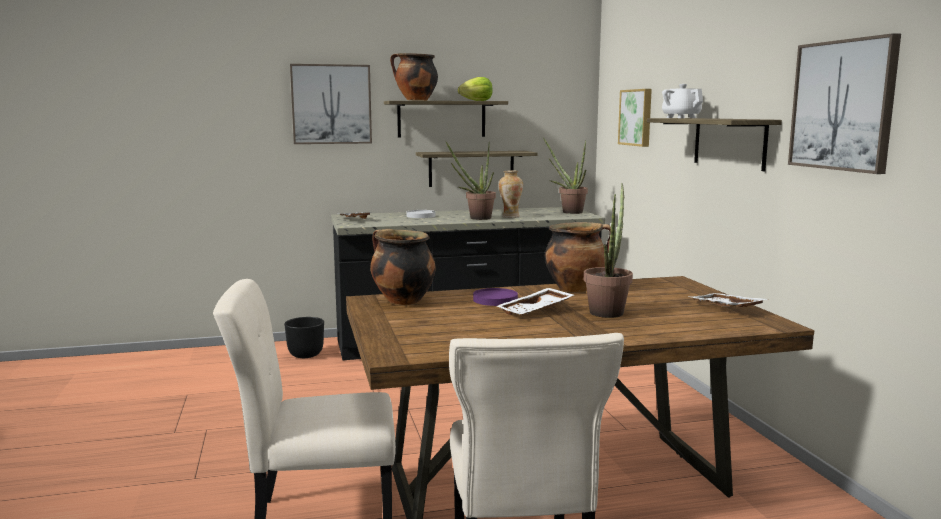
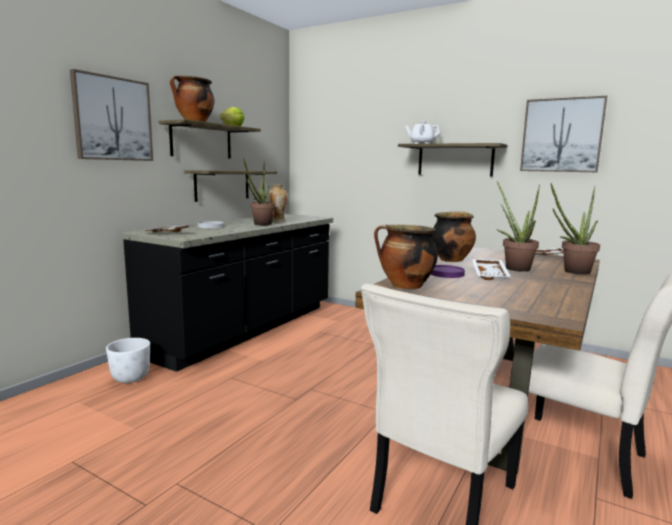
camera: 45 degrees left, 0 degrees up
(305, 355) = (130, 378): black planter -> white planter
(568, 212) = (297, 216): potted plant -> potted plant (572, 272)
(637, 117) = (345, 146): picture -> none

